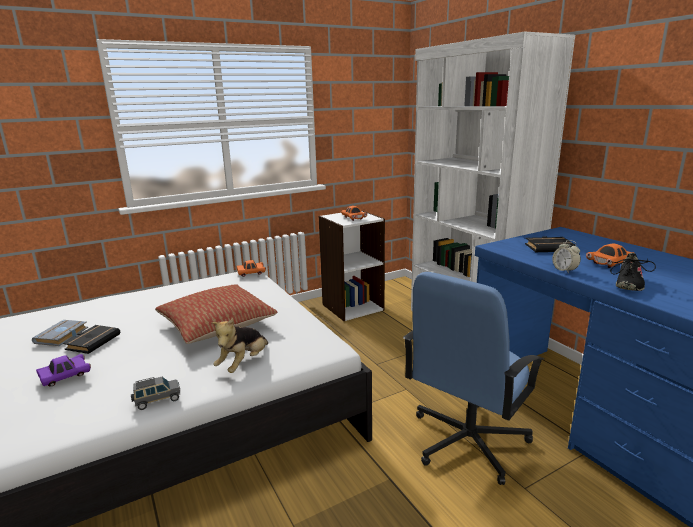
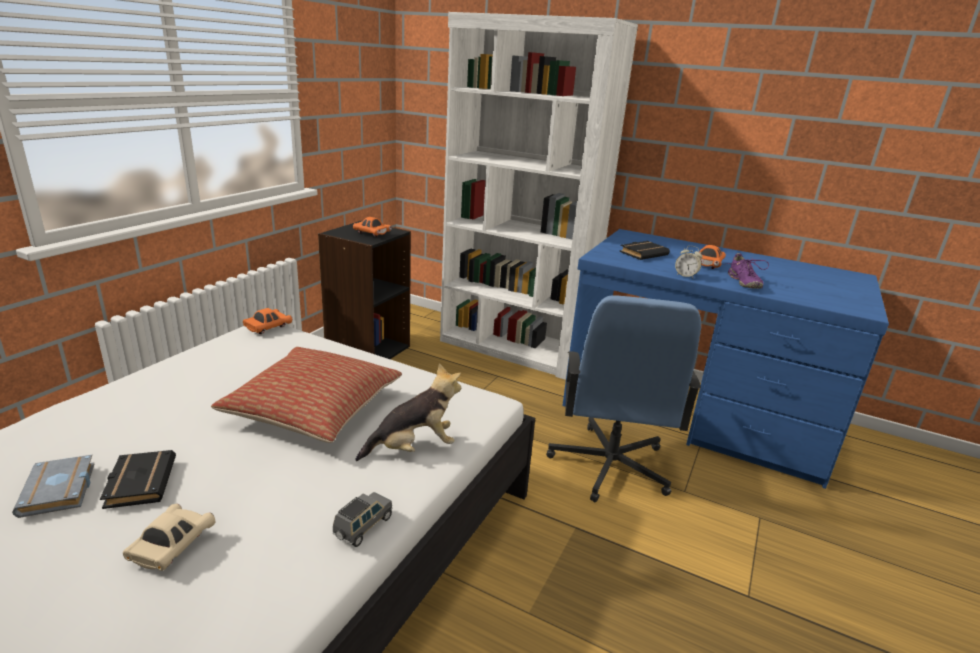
camera: 35 degrees left, 5 degrees up
(65, 377) = (172, 546): purple toy car -> beige toy car
(243, 363) = (413, 448): plush toy -> plush toy turned 105 degrees counterclockwise
(352, 307) = (367, 349): white bookcase -> black bookcase
(627, 283) = (743, 282): black shoe -> purple shoe

